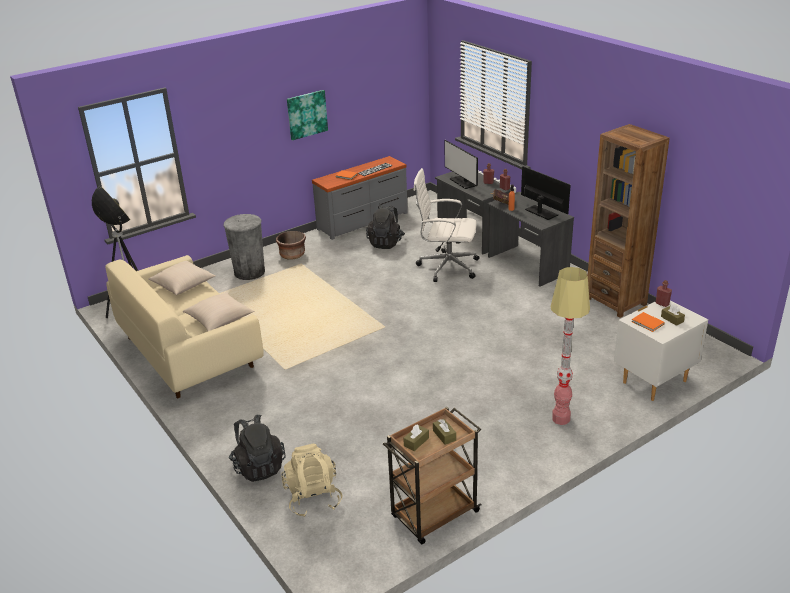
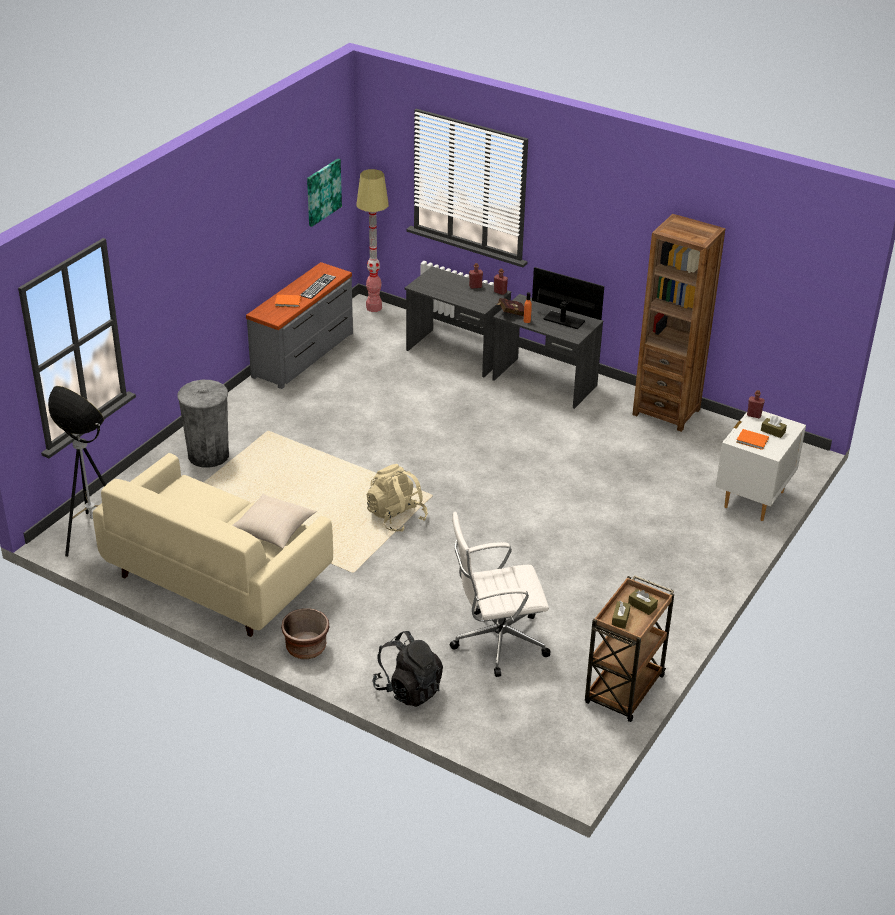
camera: 25 degrees left, 5 degrees up
(183, 285) = (186, 494): beige pillow -> none
(292, 255) = (246, 420): brown planter -> brown planter (306, 648)
(307, 114) = (240, 232): picture -> picture (323, 192)
(313, 498) = (491, 706): beige backpack -> beige backpack (396, 517)
(386, 243) = (355, 381): black backpack -> none
(446, 266) = (451, 402): white office chair -> white office chair (496, 641)
(463, 182) = (445, 290): monitor -> none
(561, 419) = (686, 561): floor lamp -> floor lamp (374, 308)

